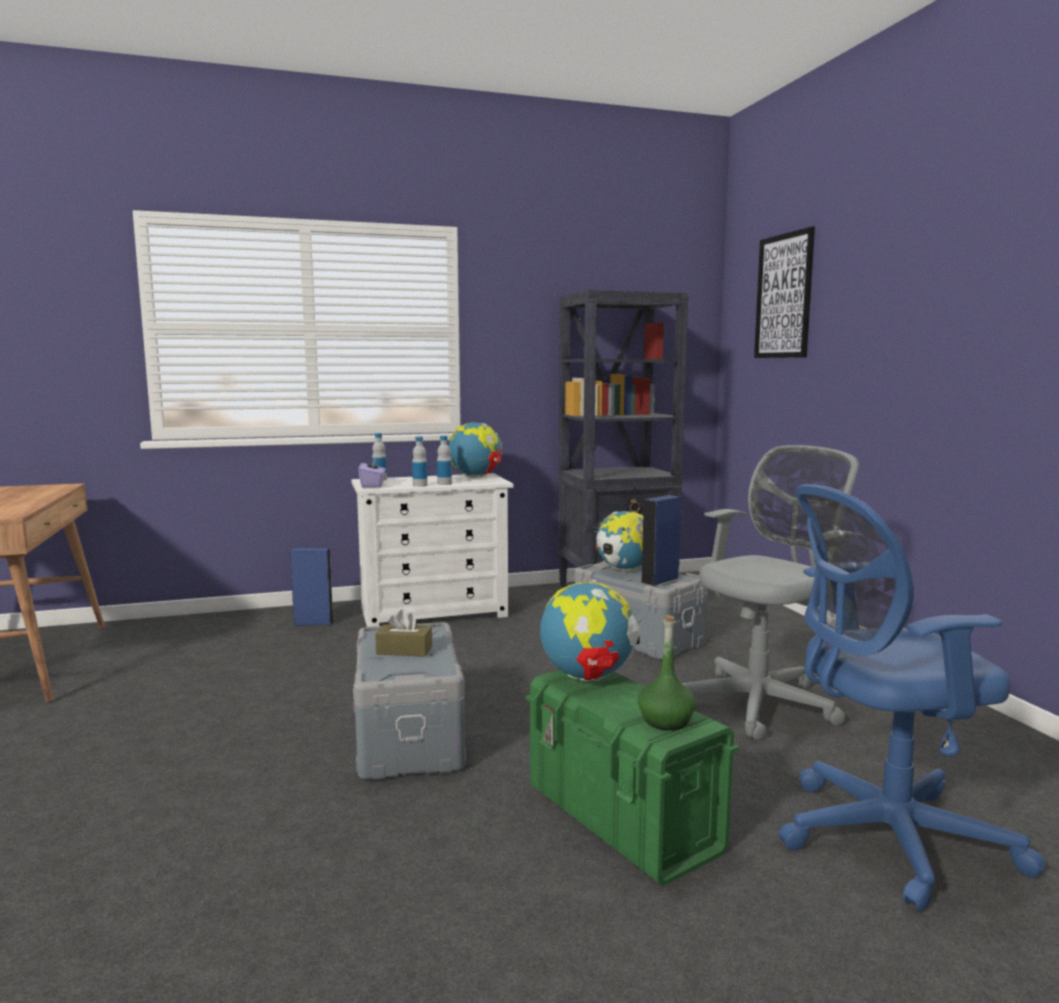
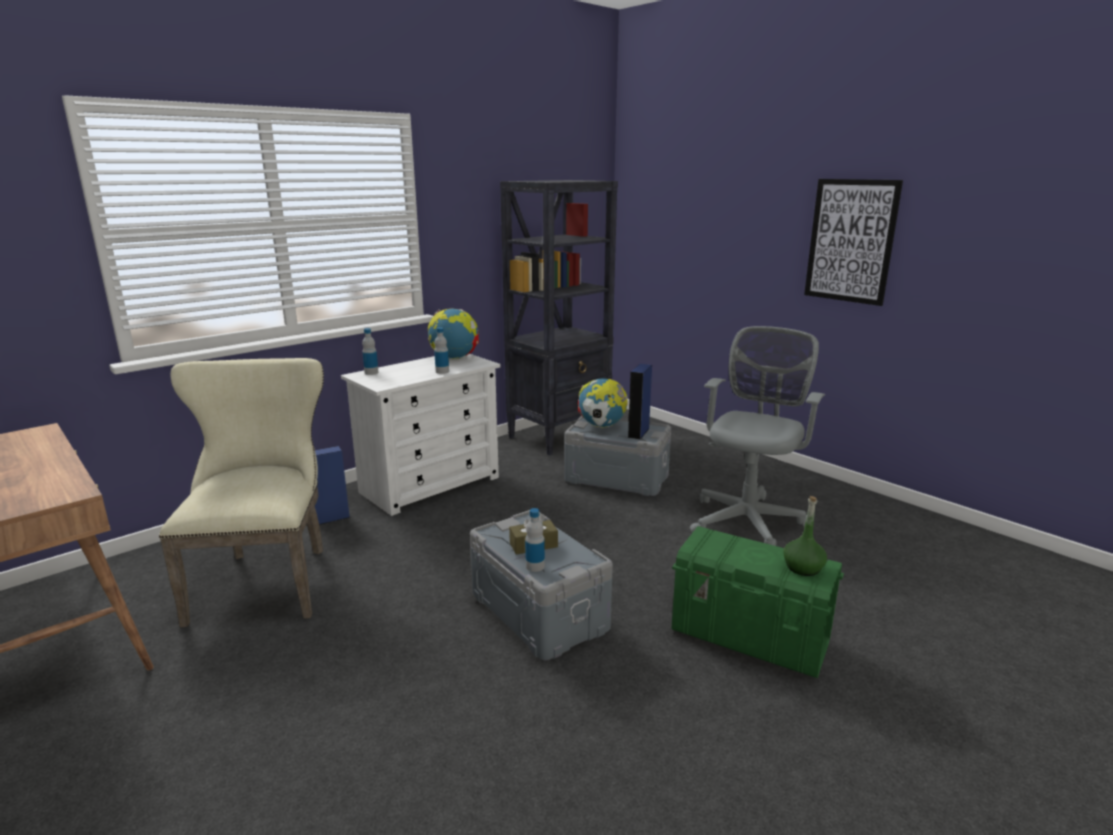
camera: 25 degrees left, 10 degrees up
(208, 657) = (266, 579): none -> beige chair
(373, 485) = (380, 382): purple tissue box -> none
(420, 485) = (424, 376): bottle -> bottle (535, 566)
(587, 677) = (714, 542): globe -> none
(784, 296) = (685, 183): picture -> picture (851, 241)
(882, 838) = (896, 604): blue office chair -> none

